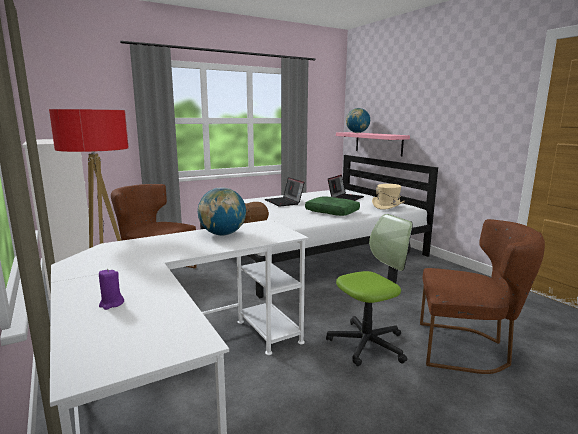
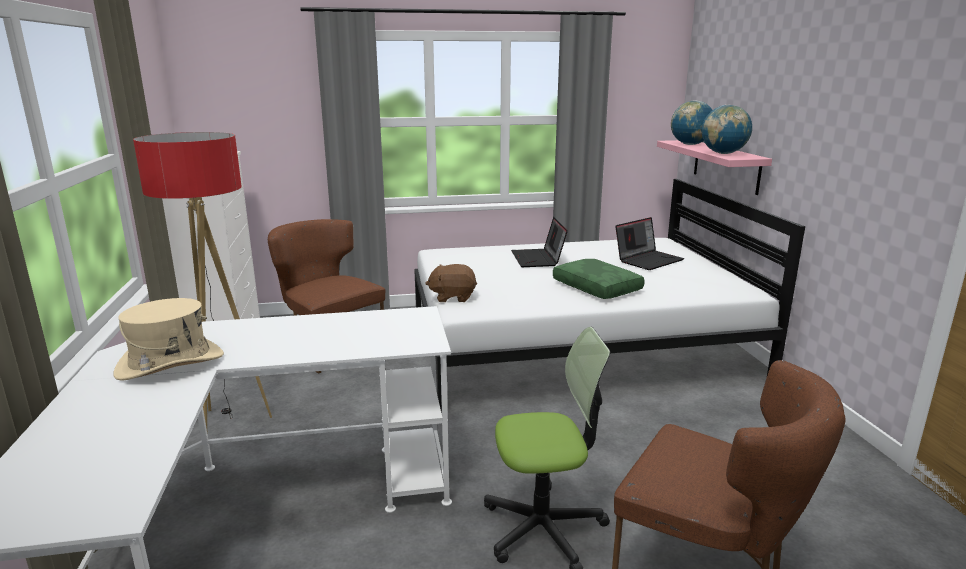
camera: 20 degrees right, 5 degrees up
(111, 304) = (93, 429): purple candle -> none
(223, 234) = (338, 328): globe -> globe (723, 153)
(388, 206) = (705, 286): beige hat -> beige hat (170, 364)

